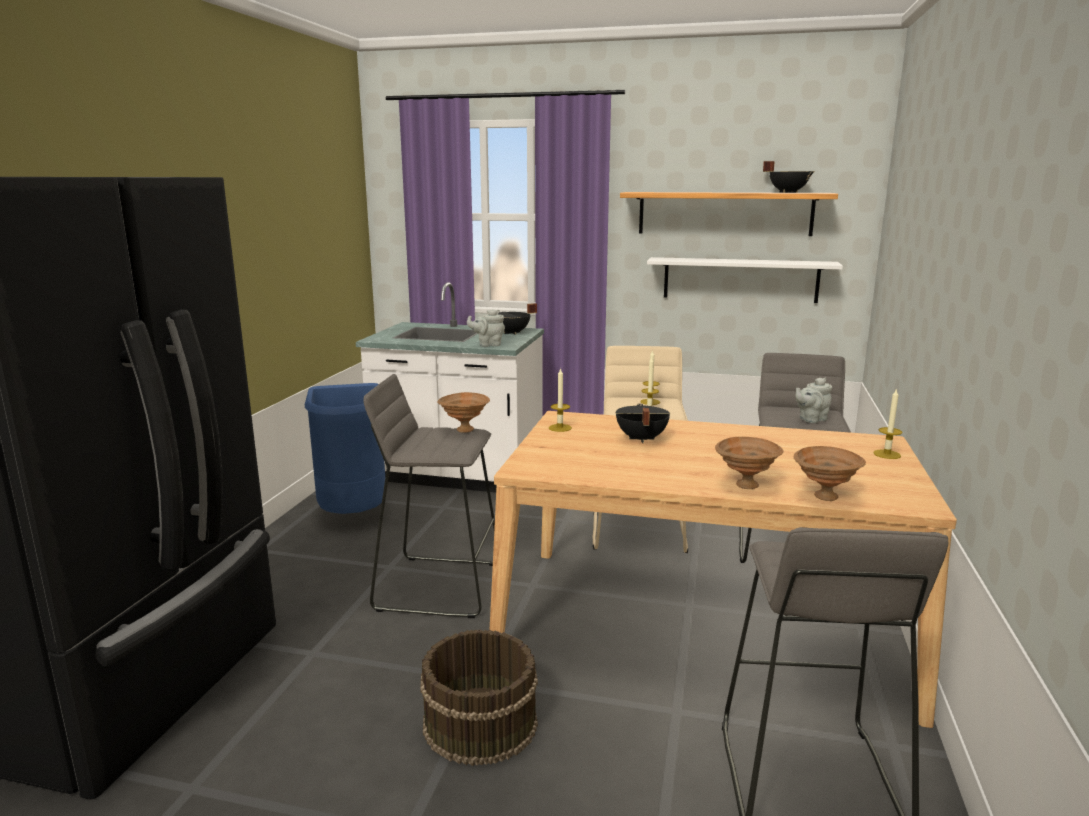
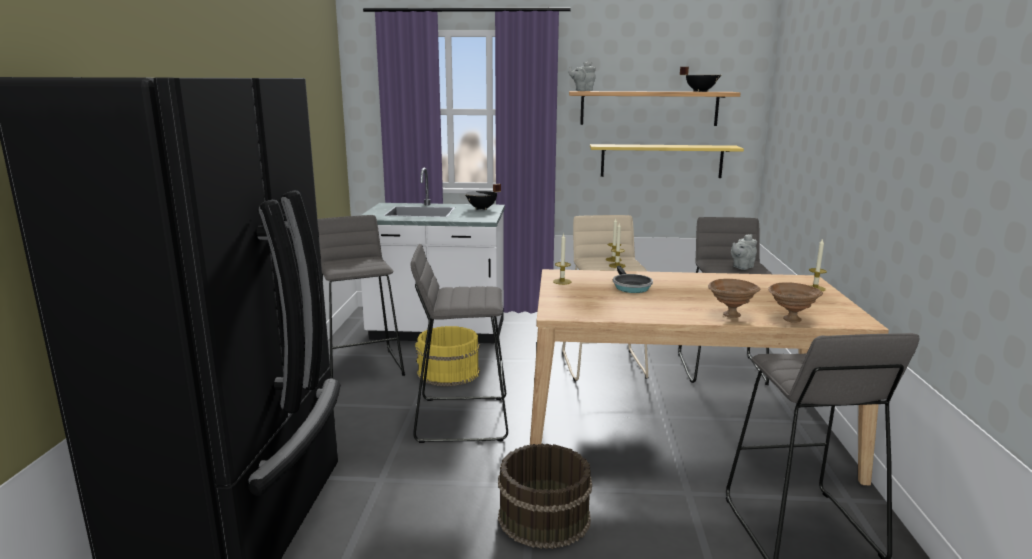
camera: 10 degrees left, 0 degrees up
(354, 514) = (362, 368): blue trash can -> grey stool
(448, 527) = (448, 373): none -> yellow bucket
(463, 430) = (480, 287): brown bowl -> none
(488, 344) = (470, 218): grey teapot -> grey teapot (582, 91)
(640, 439) = (630, 286): black cooking pot -> frying pan
(740, 279) = (661, 161): white shelf -> yellow shelf

